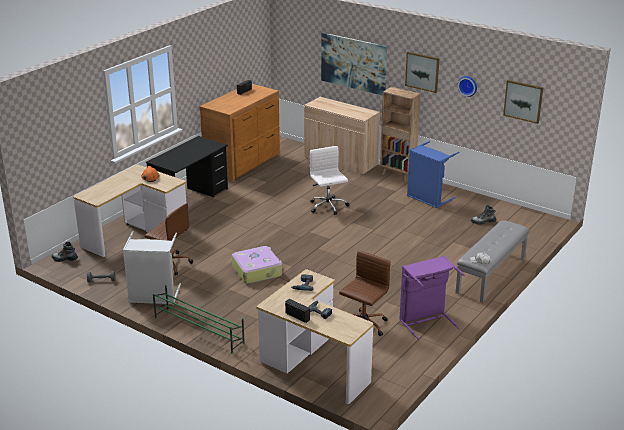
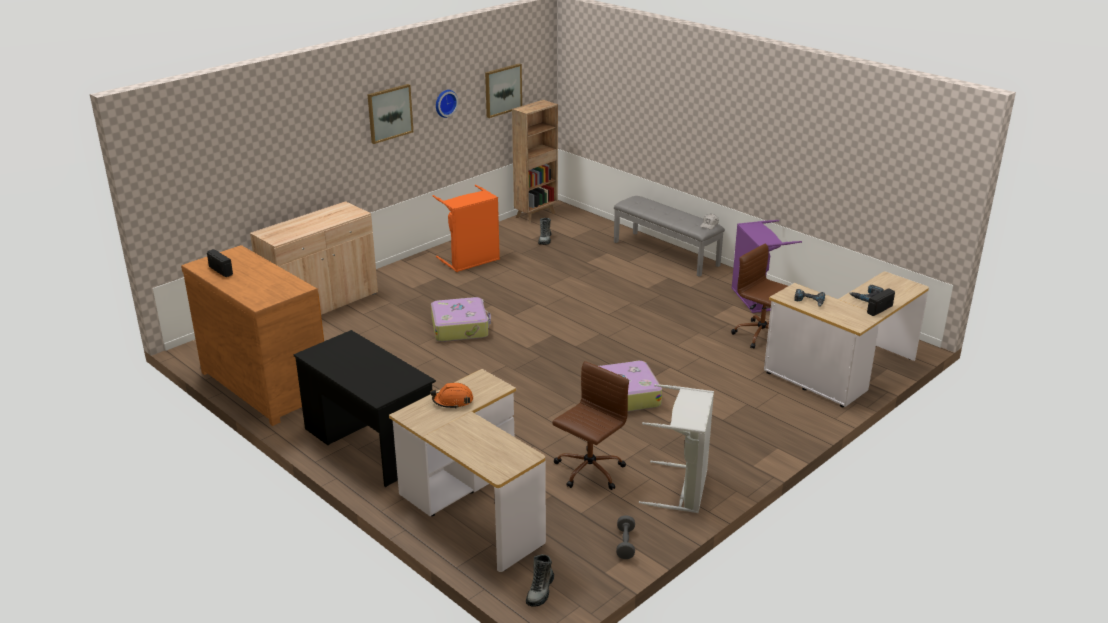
camera: 80 degrees left, 0 degrees up
(198, 330) = (773, 451): green shoe rack -> none
(328, 207) = (460, 327): white office chair -> suitcase
(353, 63) = (292, 152): picture -> none
(397, 175) = (393, 271): brown bookcase -> brown bookcase (536, 215)
(428, 198) = (471, 261): blue laundry basket -> orange laundry basket

